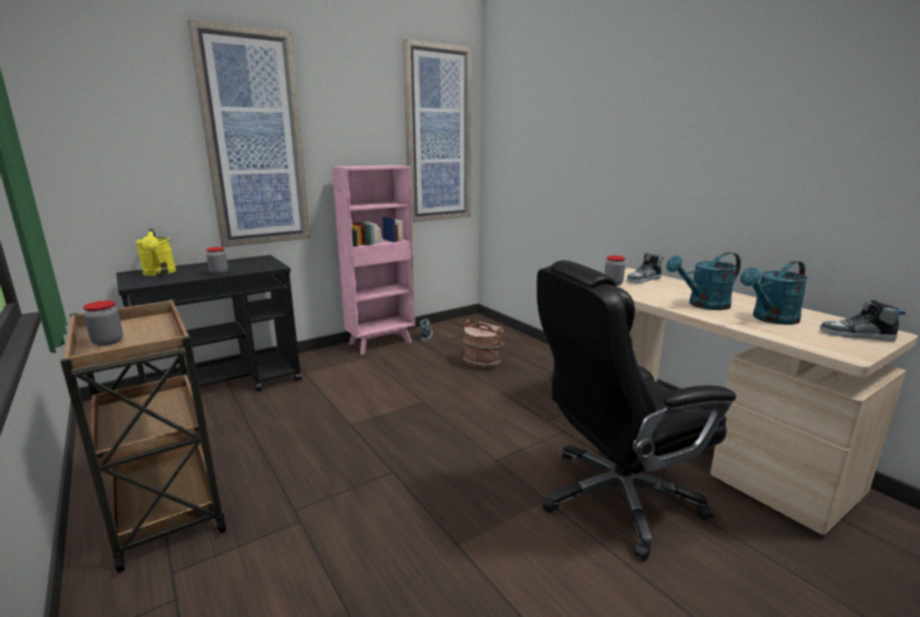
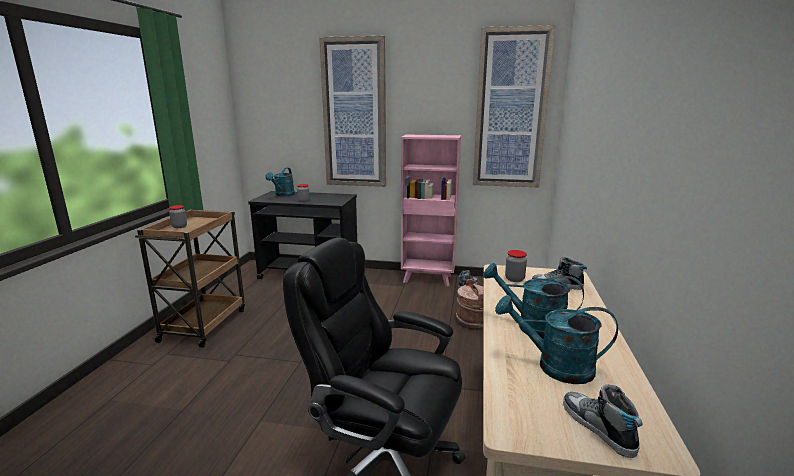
camera: 45 degrees right, 0 degrees up
(159, 273) = (283, 195): yellow watering can -> turquoise watering can

